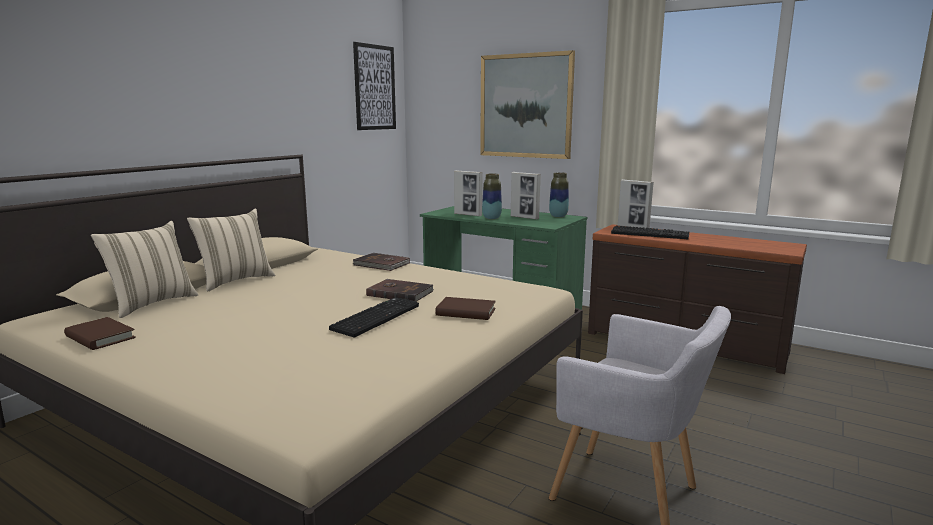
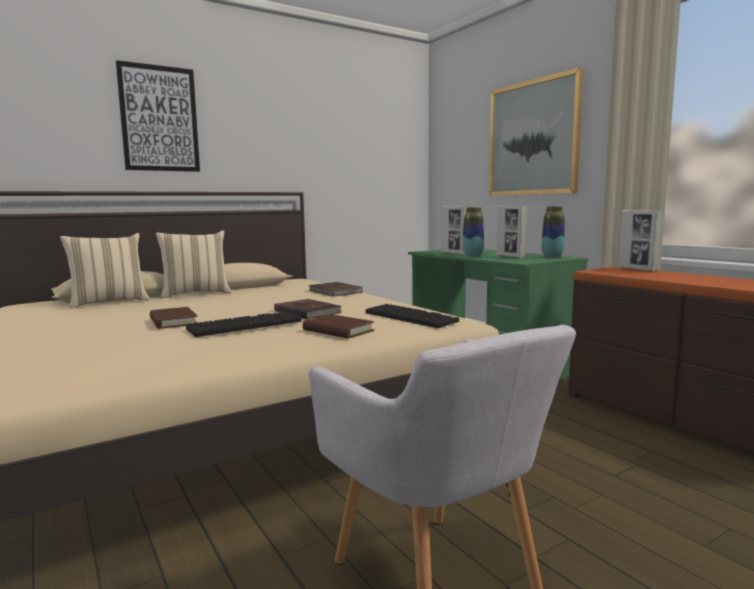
camera: 25 degrees right, 5 degrees down
(100, 337) = (31, 318): brown book -> brown book (173, 321)
(374, 87) = (391, 133): picture -> picture (159, 119)
(650, 234) = (649, 274): keyboard -> keyboard (412, 317)

